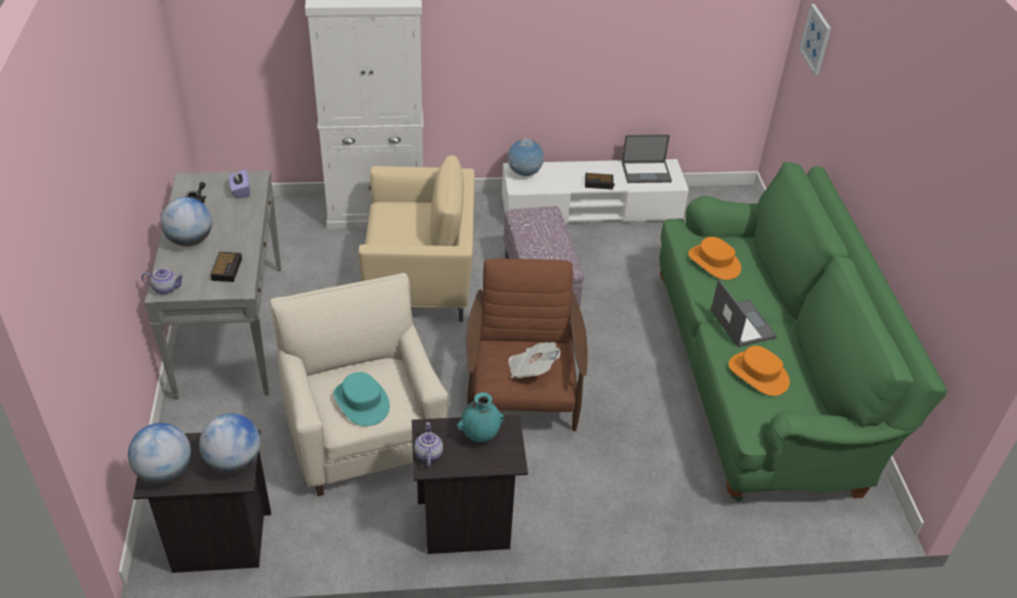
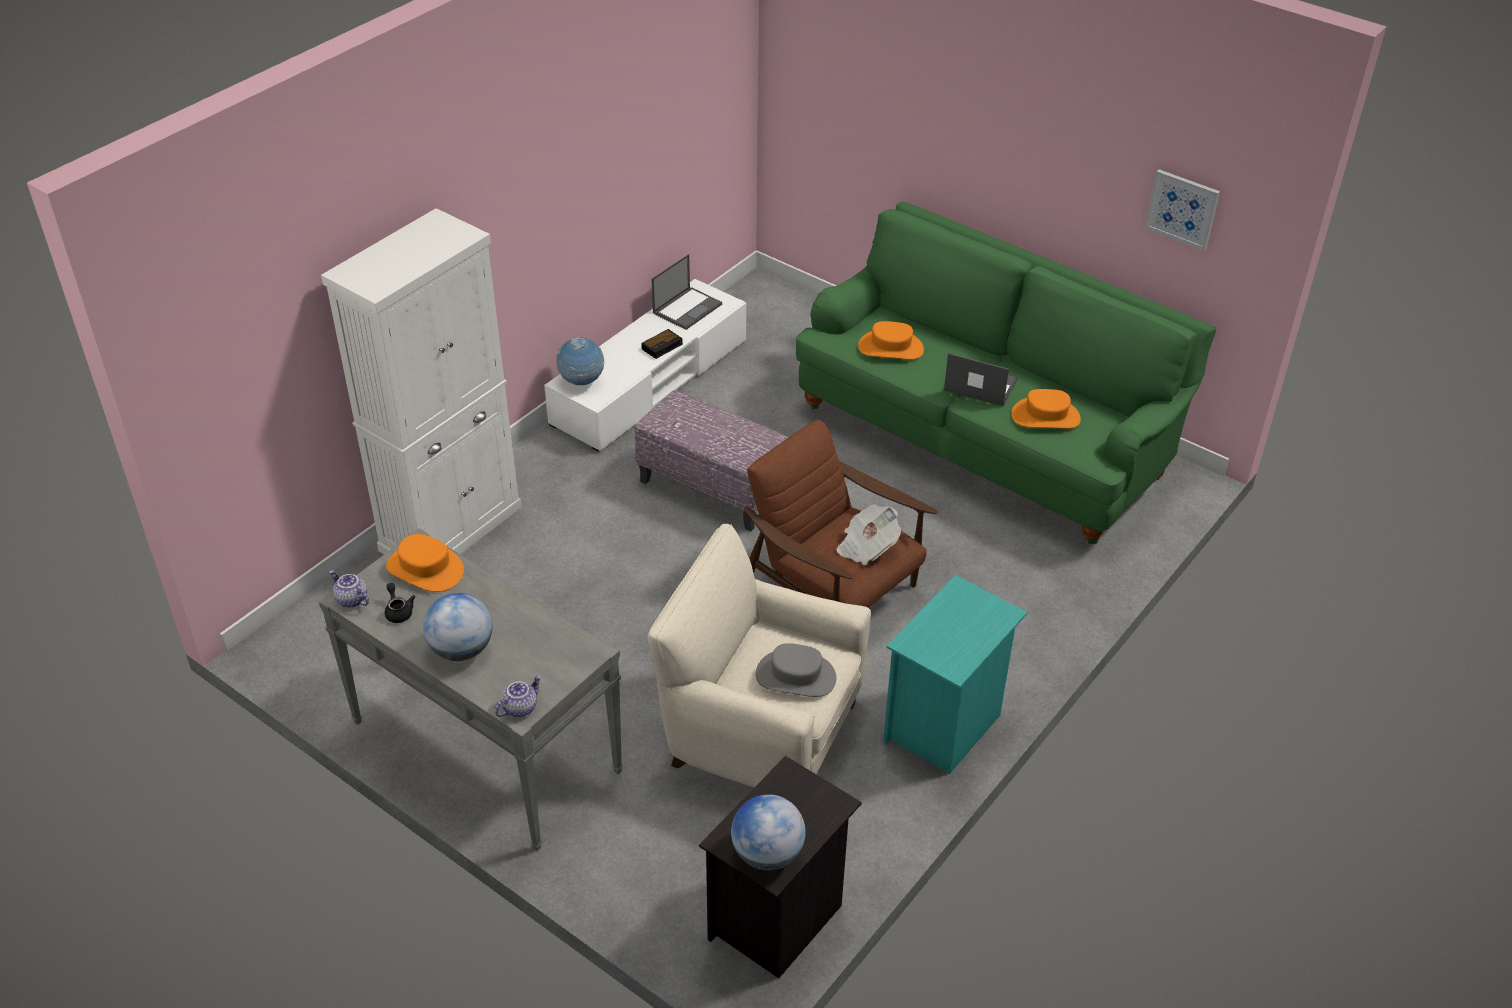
camera: 45 degrees left, 0 degrees up
(227, 268) = (546, 645): alarm clock -> none
(234, 462) = (809, 796): globe -> none
(240, 191) = (425, 568): purple tissue box -> orange hat
(362, 402) = (796, 676): turquoise hat -> grey hat
(421, 281) = (599, 561): beige armchair -> none
(427, 454) = (940, 659): teapot -> teapot (351, 600)
(466, 525) = (944, 727): black nightstand -> turquoise nightstand
(480, 436) = (954, 614): turquoise vase -> none
(816, 39) = (817, 75): picture -> picture (1182, 209)

